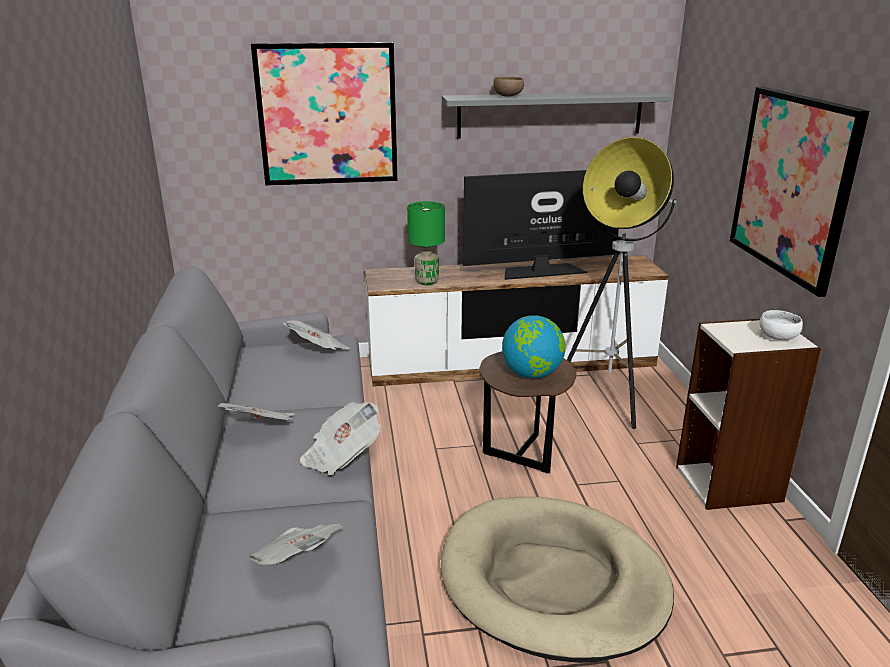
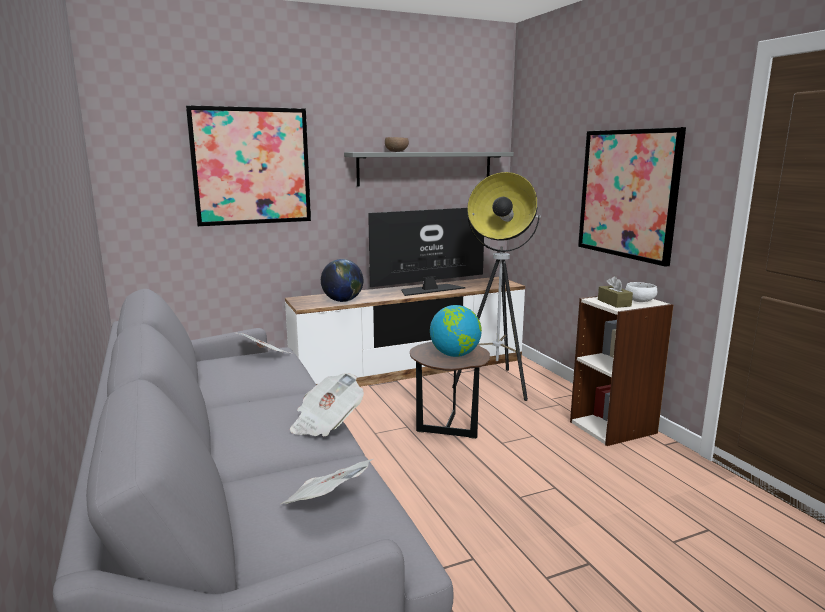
camera: 15 degrees left, 10 degrees down
(261, 428) = (240, 413): newspaper -> none
(427, 282) = (342, 301): green table lamp -> globe
(552, 582) = (517, 513): beige dog bed -> none
(739, 337) = (614, 303): none -> brown tissue box

